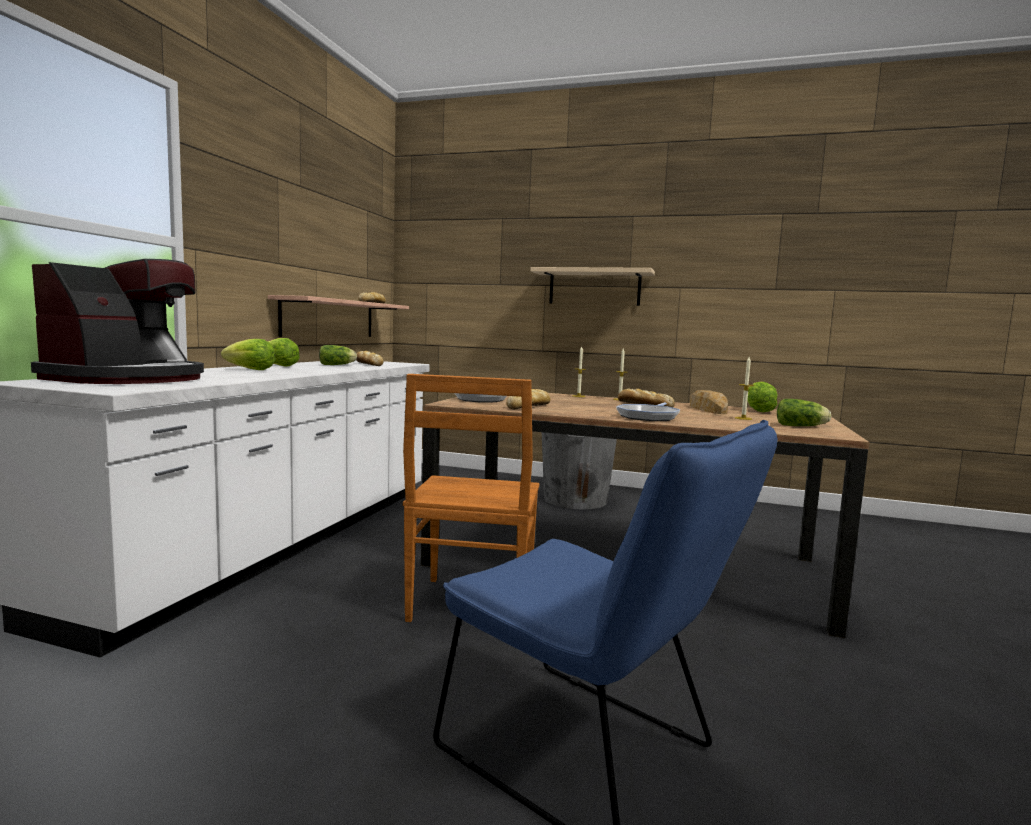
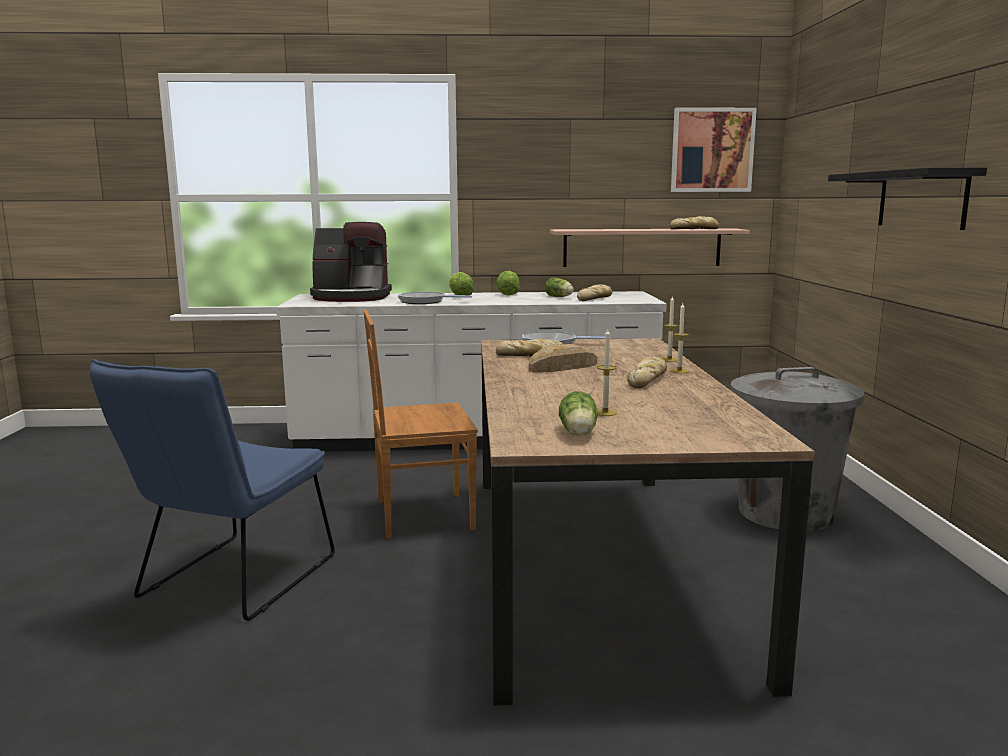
camera: 70 degrees right, 5 degrees up
(364, 236) = (712, 150): none -> picture
(594, 287) = (921, 199): beige shelf -> black shelf
(648, 417) = (534, 385): frying pan -> frying pan (425, 301)
(707, 409) = (670, 399): bread -> bread (563, 367)
(757, 411) = (718, 418): lettuce -> none

